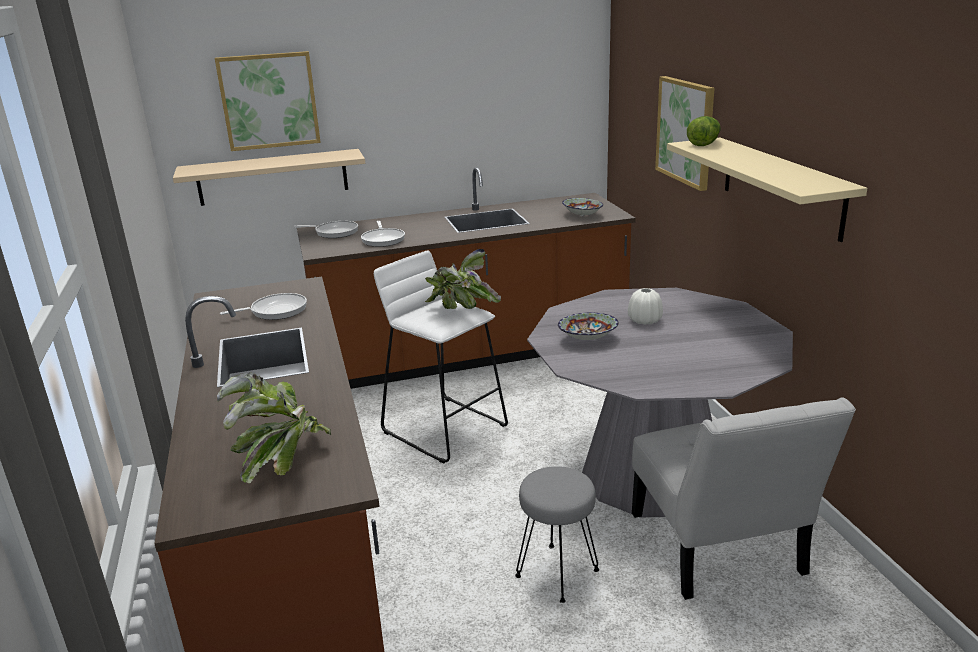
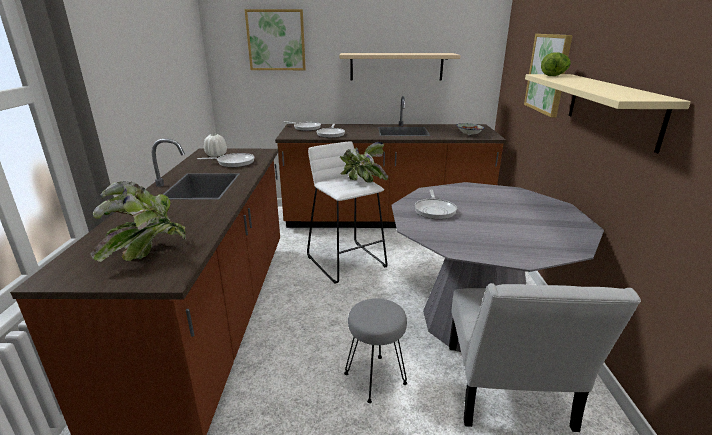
camera: 15 degrees right, 0 degrees up
(273, 177) = (275, 90): beige shelf -> beige shelf (396, 66)
(587, 338) = (435, 210): bowl -> frying pan
(644, 320) = (484, 205): white vase -> white vase (216, 155)

